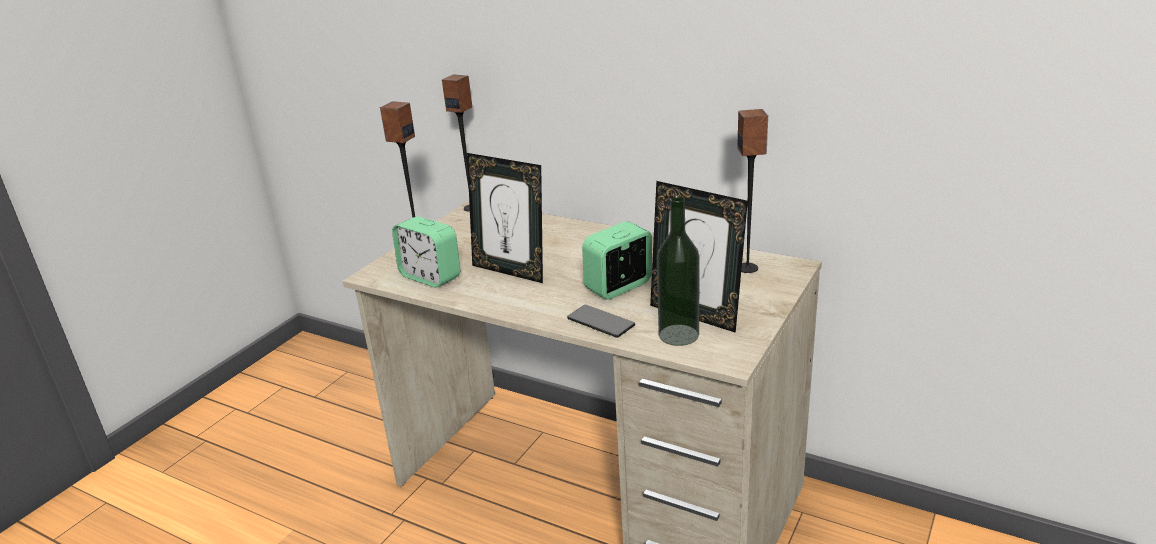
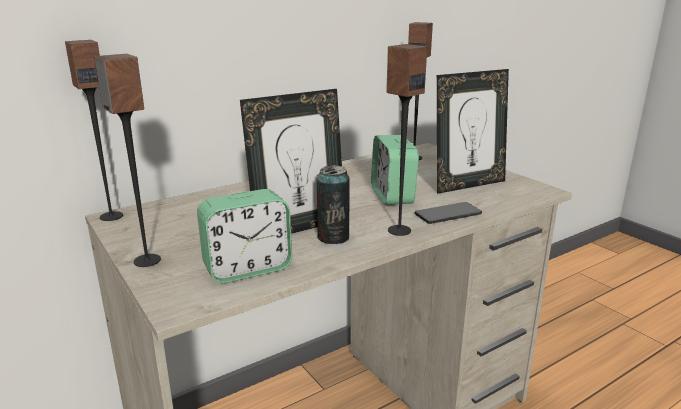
camera: 65 degrees left, 5 degrees down
(504, 288) = (333, 237): none -> can
(542, 310) = (399, 230): none -> speaker
(678, 335) = (494, 195): bottle -> none

